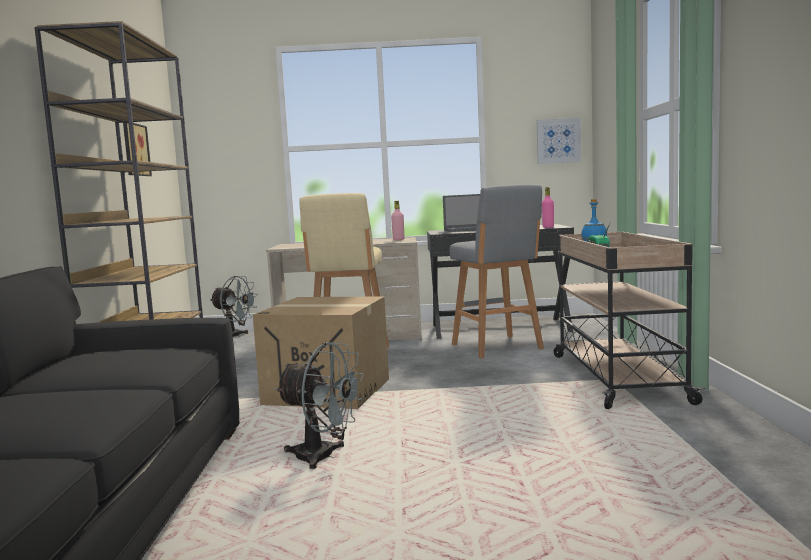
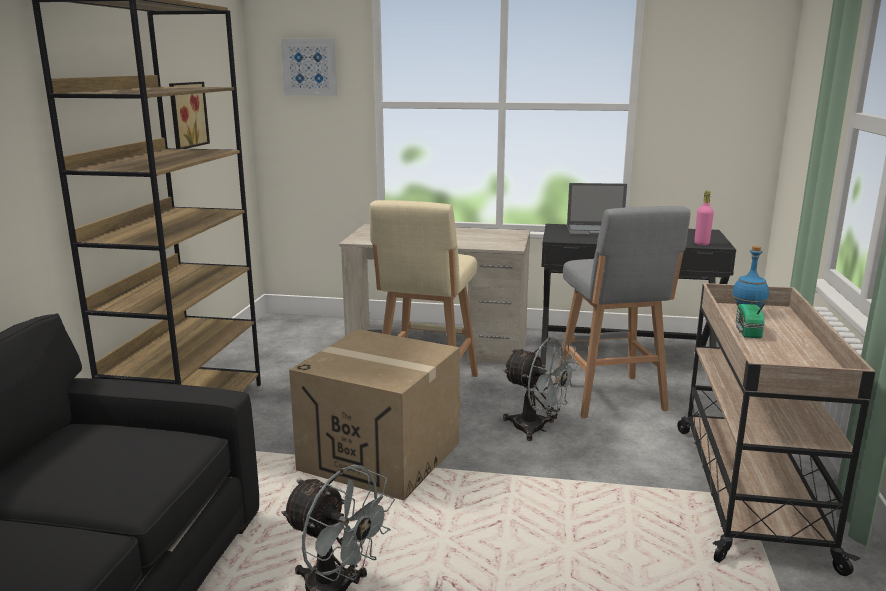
camera: 10 degrees right, 10 degrees up
(235, 336) = (309, 326): grey fan -> grey fan (537, 429)
(398, 239) = (505, 237): pink bottle -> none
(558, 141) = (738, 115): picture -> picture (309, 67)

